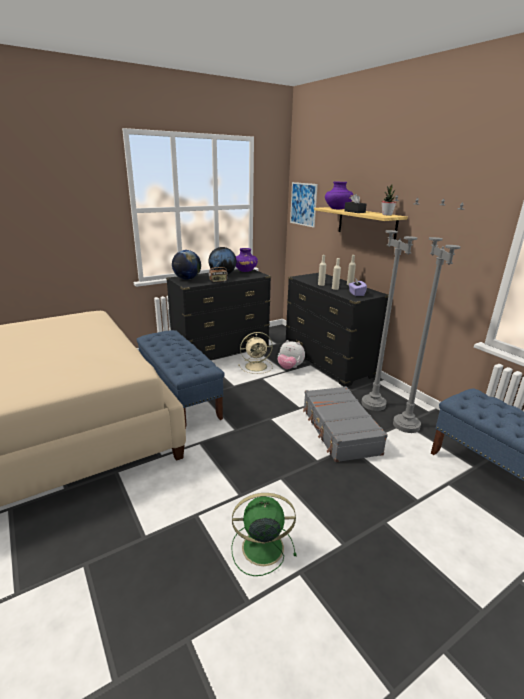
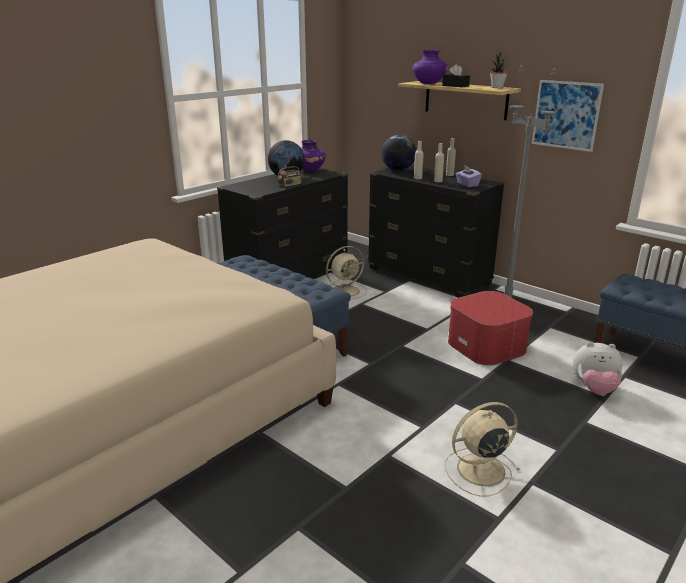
camera: 15 degrees left, 0 degrees up
(187, 279) = (247, 186): globe -> globe (398, 170)
(260, 547) = (478, 470): green fan -> beige fan
(289, 368) = (387, 287): plush toy -> plush toy (594, 389)
(303, 204) = (369, 79): picture -> picture (566, 115)
(339, 431) = (486, 345): grey suitcase -> ottoman
(406, 425) = (552, 328): grey floor lamp -> none

